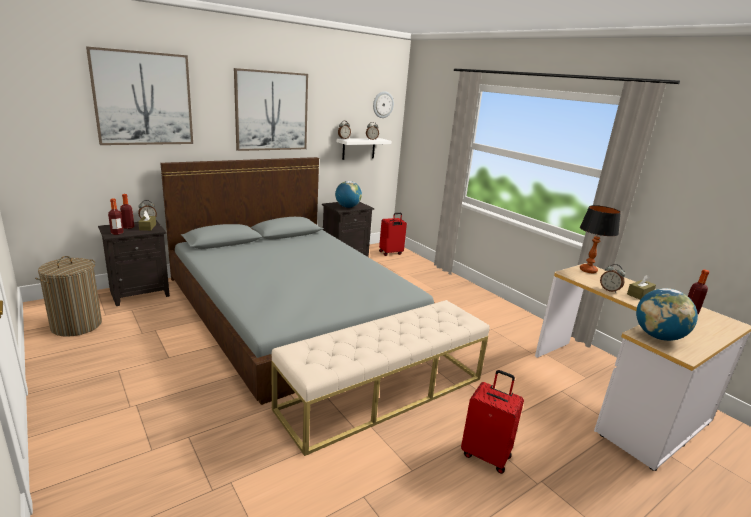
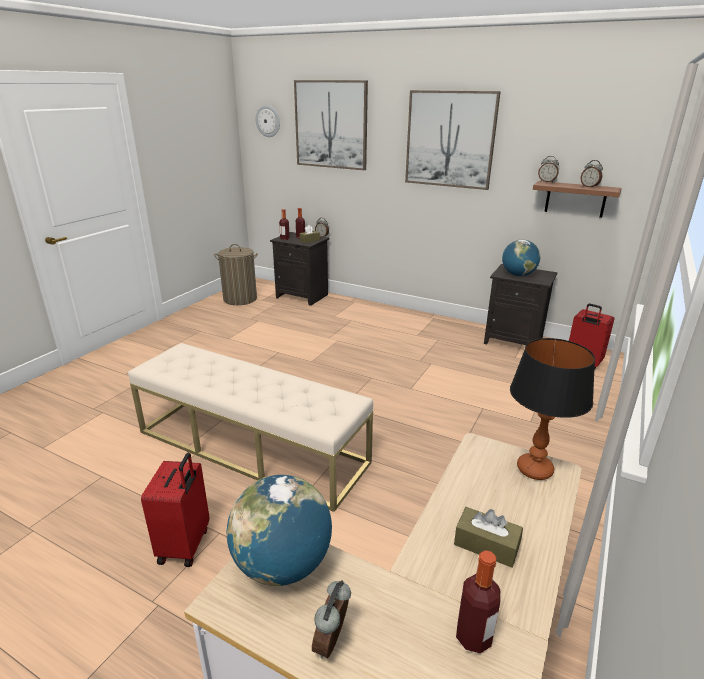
camera: 65 degrees right, 5 degrees up
(293, 308) = (355, 355): grey bed -> none
(358, 148) = (575, 199): white shelf -> brown shelf
(383, 104) = (632, 134): wall clock -> wall clock (268, 121)
(609, 290) = (457, 500): alarm clock -> alarm clock (333, 642)

